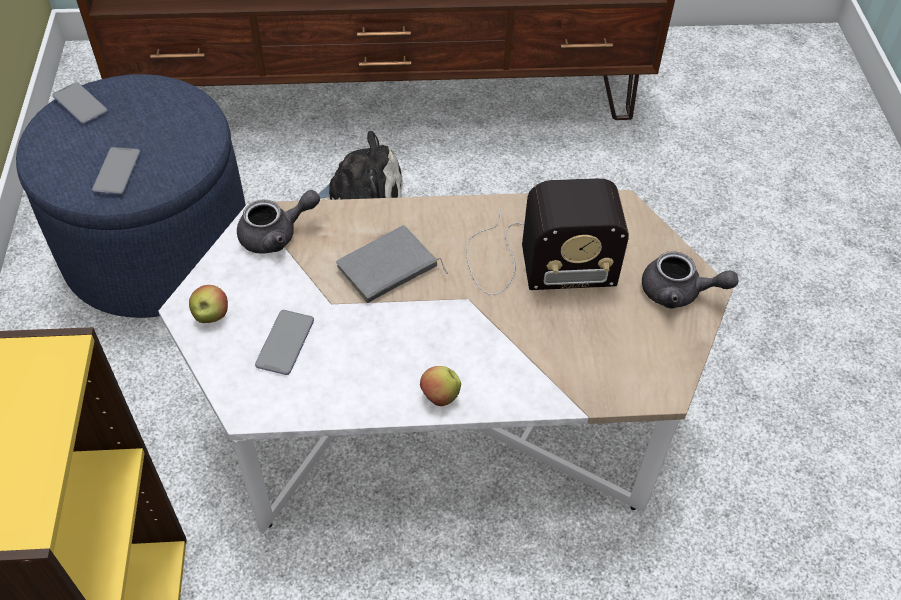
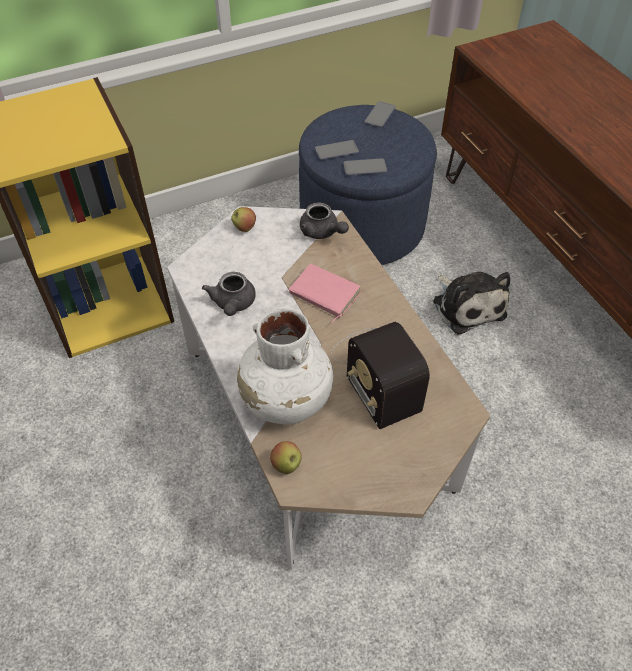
camera: 70 degrees right, 0 degrees up
(285, 343) = (240, 266): phone -> phone (365, 168)
(388, 270) = (323, 294): grey book -> pink book
(440, 397) = (232, 354): apple -> apple (286, 465)
(540, 360) = (286, 400): none -> white vase
(678, 293) = (395, 474): grey teapot -> grey teapot (233, 304)

